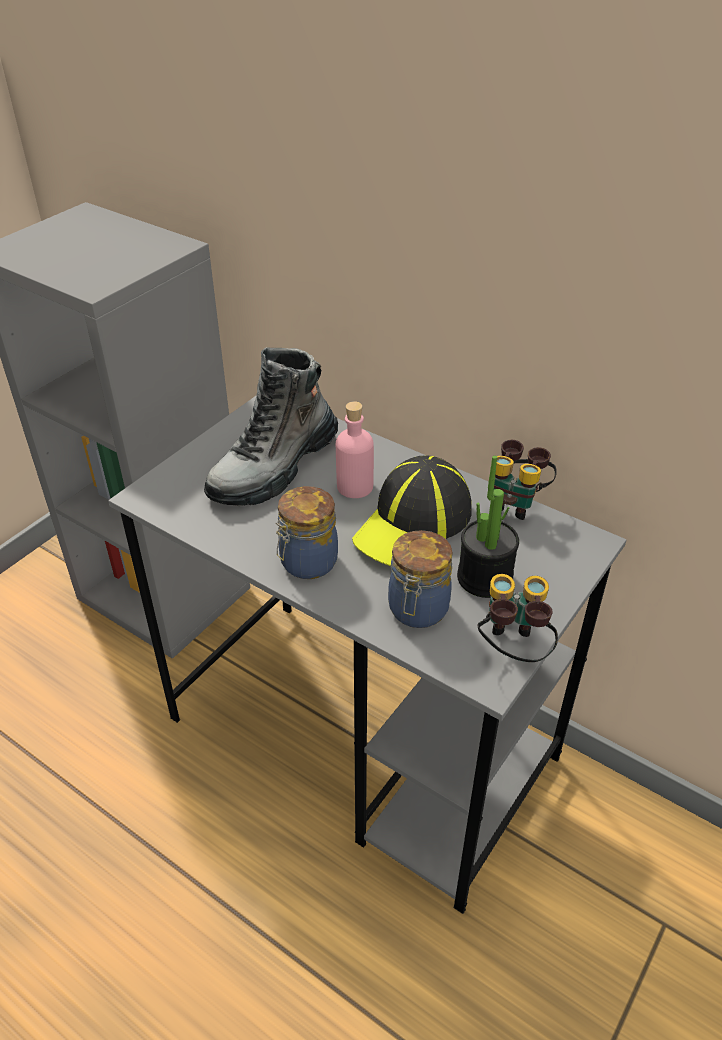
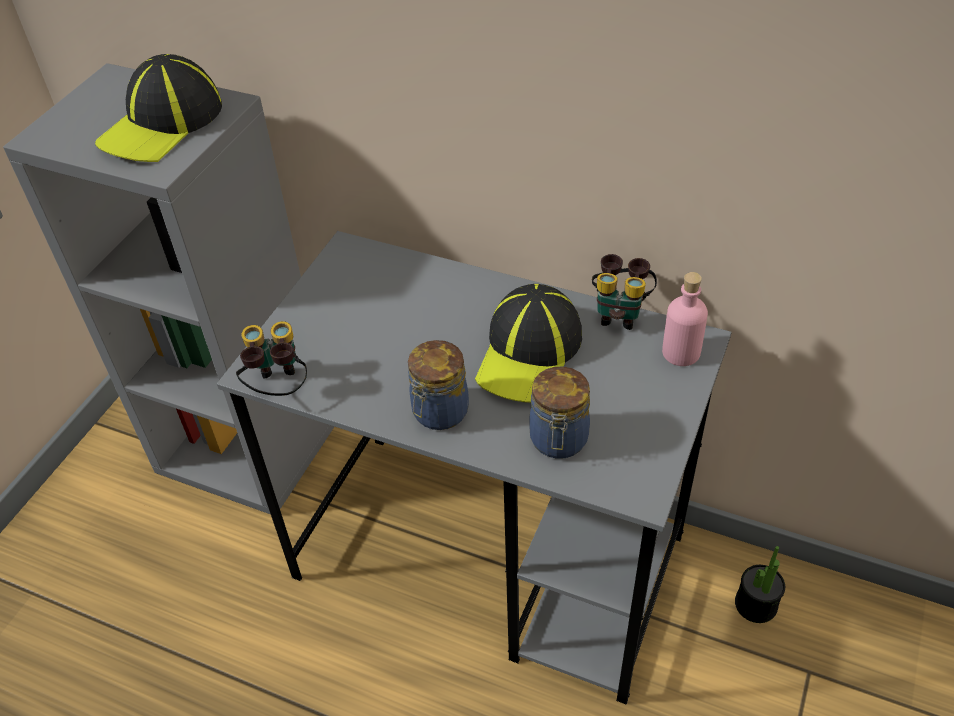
camera: 10 degrees left, 5 degrees up
(111, 253) = (162, 124): none -> cap
(274, 467) = (374, 317): boot -> none
(355, 486) = (461, 324): pink bottle -> pink bottle (681, 352)
(484, 578) = (611, 396): potted plant -> potted plant (756, 604)
(511, 649) = (655, 462): binoculars -> binoculars (278, 388)

